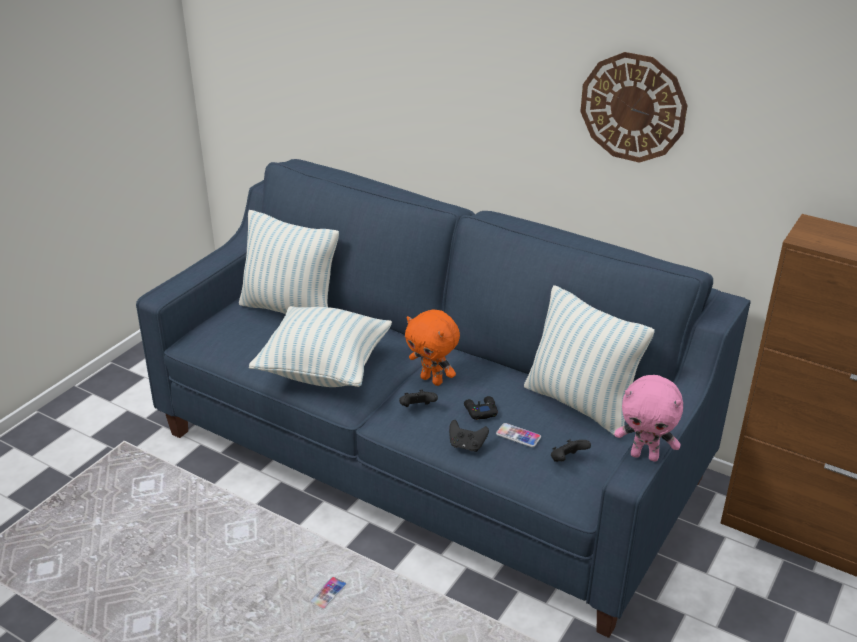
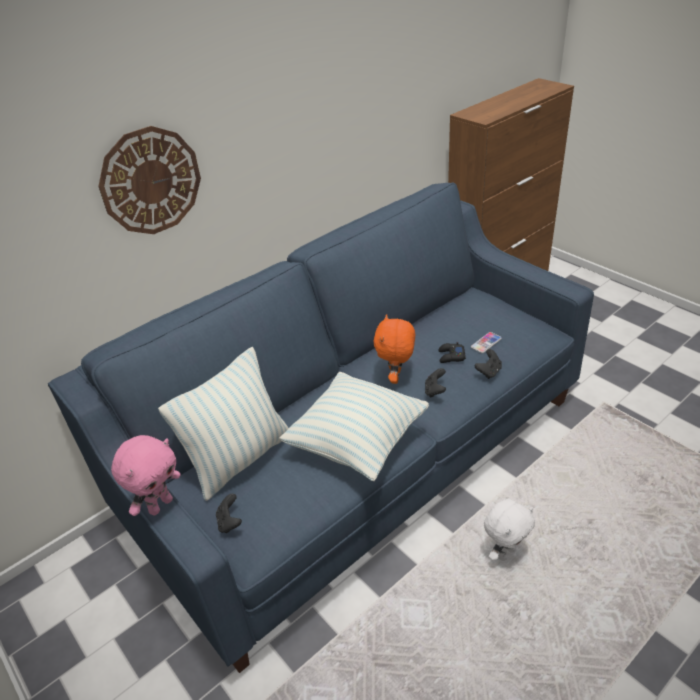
camera: 70 degrees left, 5 degrees up
(328, 594) = (505, 552): phone -> white plush toy
(432, 380) = (396, 377): orange plush toy -> orange plush toy turned 135 degrees clockwise
(567, 460) = (516, 327): black game controller -> black game controller (230, 522)
(580, 404) = (453, 310): pillow -> none
(633, 107) = (342, 103): wall clock -> wall clock (151, 181)
(645, 455) = (550, 280): pink plush toy -> pink plush toy (160, 505)

